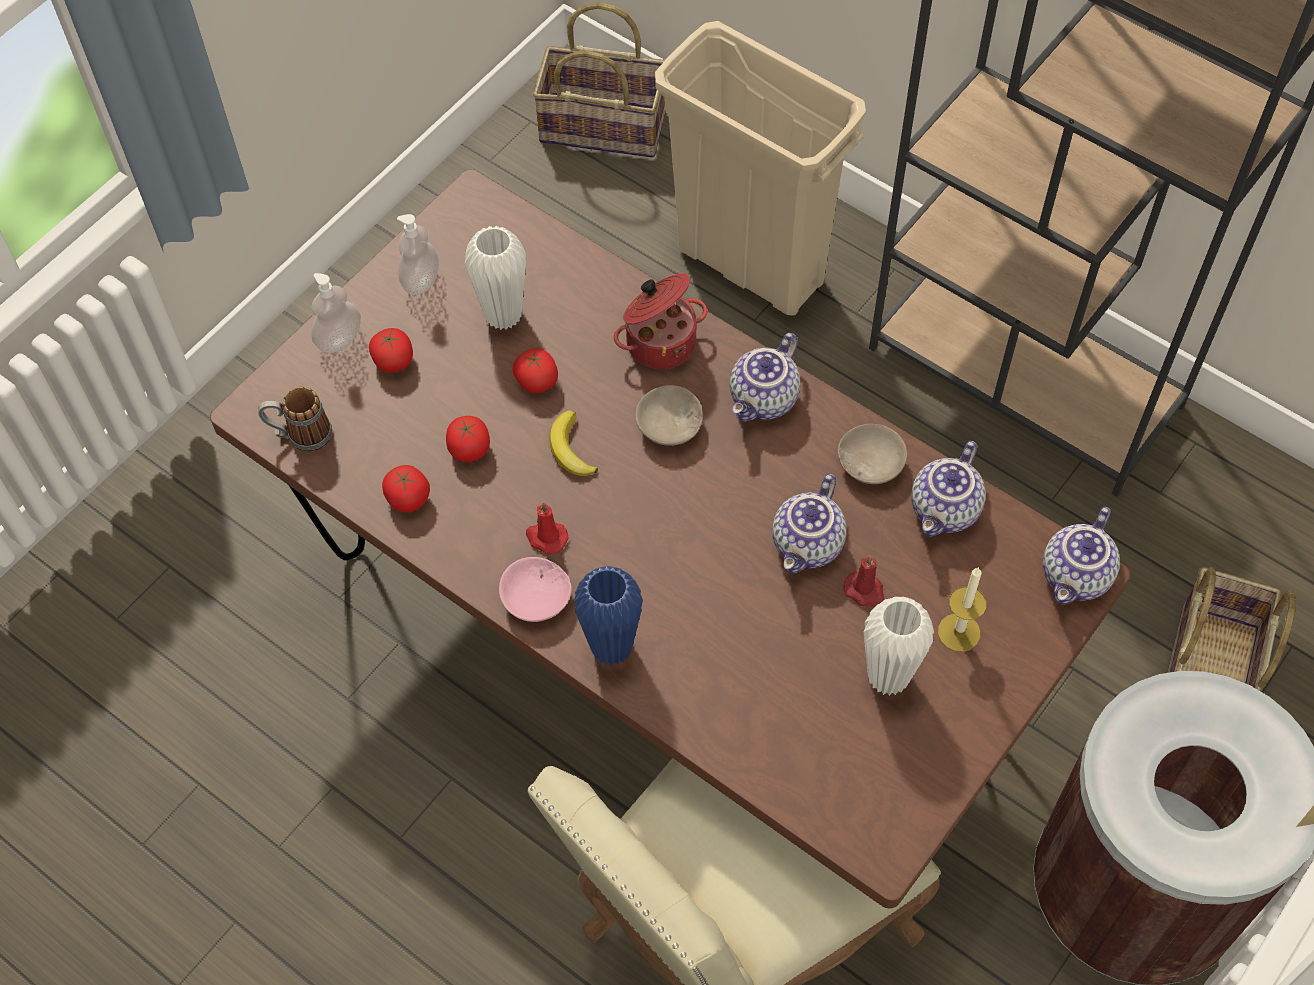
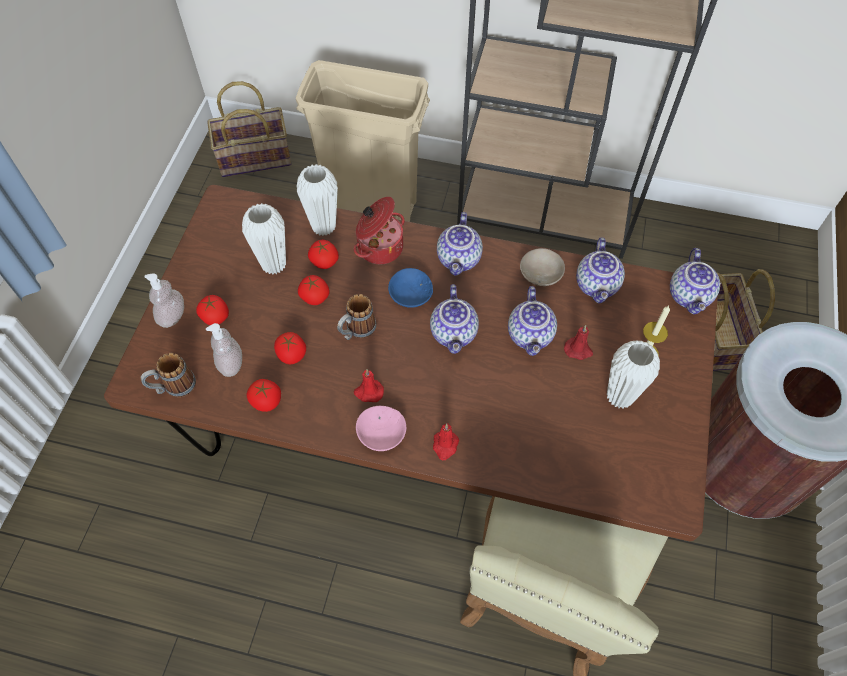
camera: 25 degrees left, 0 degrees up
(421, 280) = (210, 261): soap dispenser -> soap dispenser (231, 363)
(570, 449) = (356, 331): banana -> mug
(573, 336) = (324, 262): none -> tomato
(597, 284) = (323, 226): none -> white vase
(611, 647) = (445, 446): blue vase -> red candle
(667, 425) = (409, 294): beige bowl -> blue bowl
(703, 502) = (455, 333): none -> teapot

